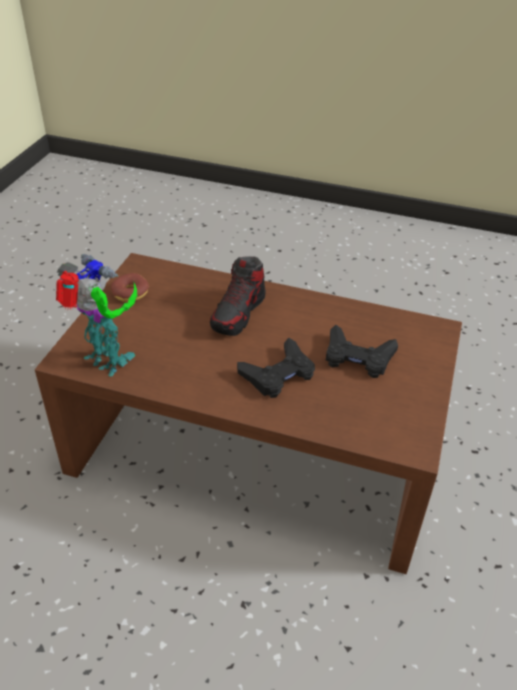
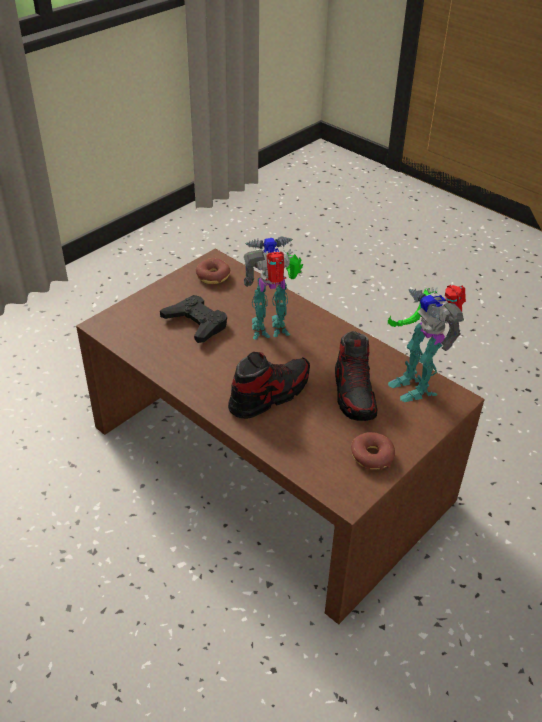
camera: 155 degrees left, 0 degrees up
(164, 336) = (354, 393): none -> shoe
(278, 374) = (271, 330): black game controller -> toy robot
(396, 423) = (213, 276): none -> donut

